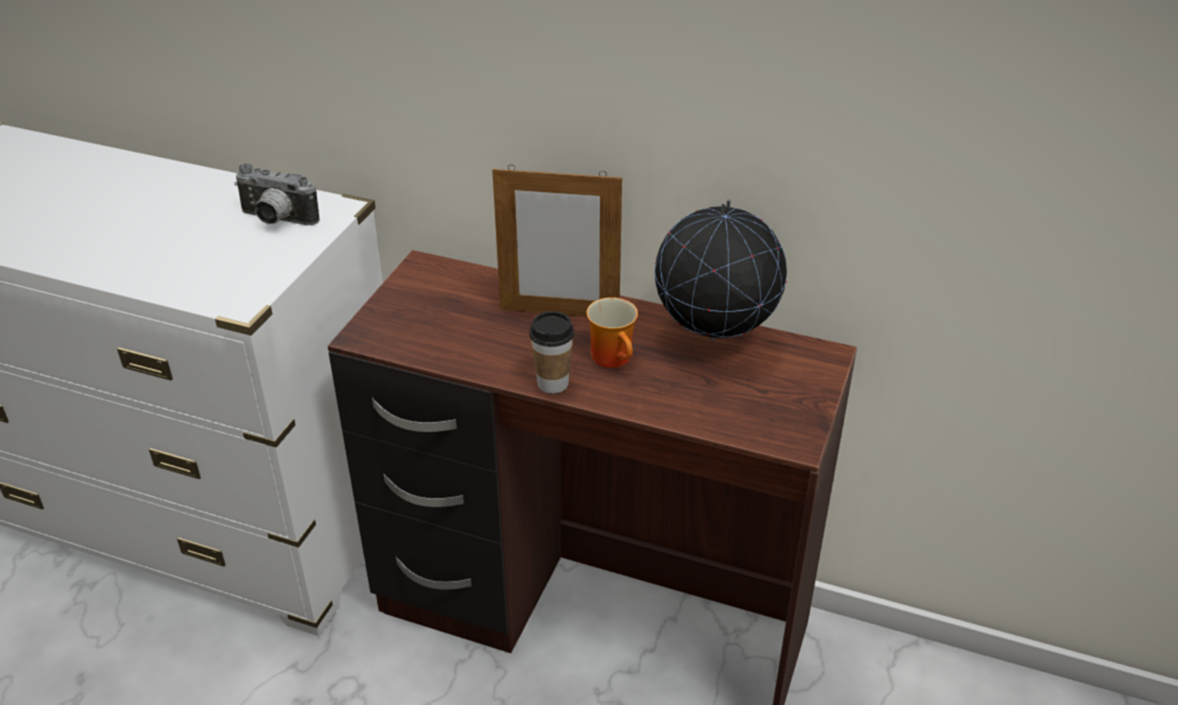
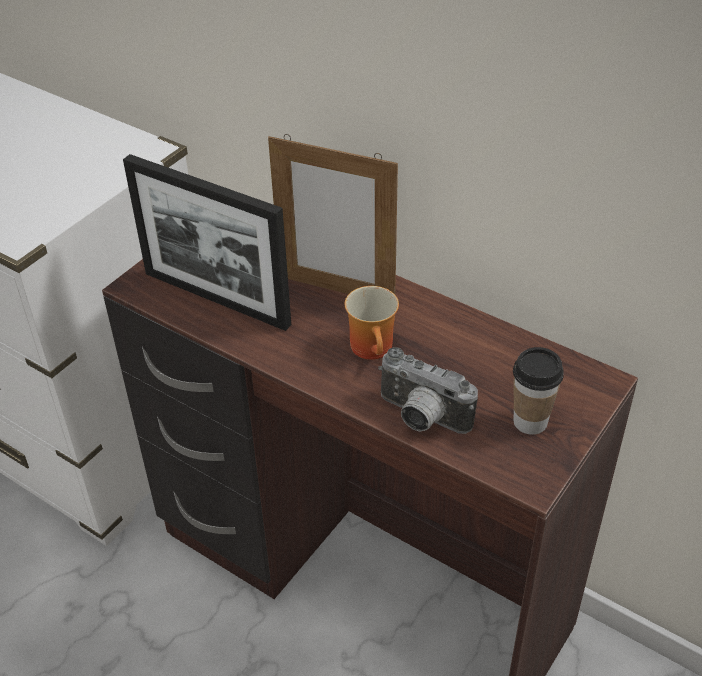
camera: 15 degrees right, 5 degrees up
(275, 221) = (86, 156): camera -> camera (420, 418)
(446, 337) = (216, 298): none -> picture frame
(553, 383) = (301, 367): cup -> cup (530, 422)
(715, 339) = (486, 344): globe -> none

